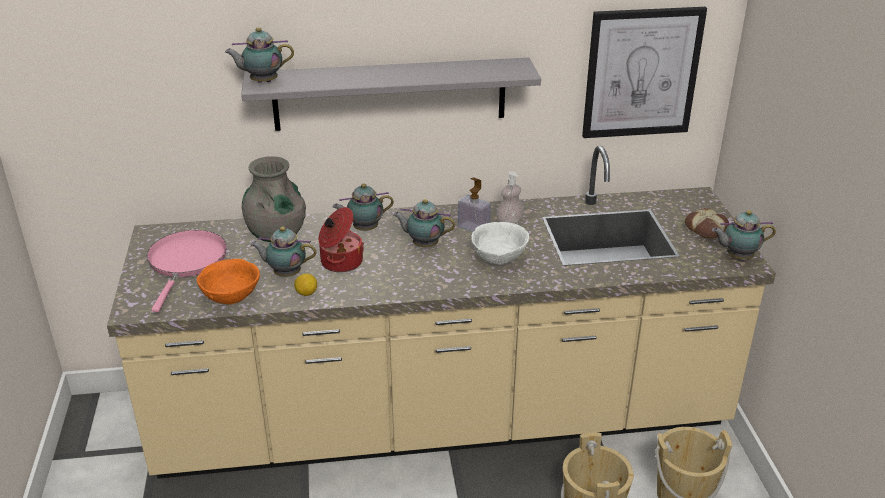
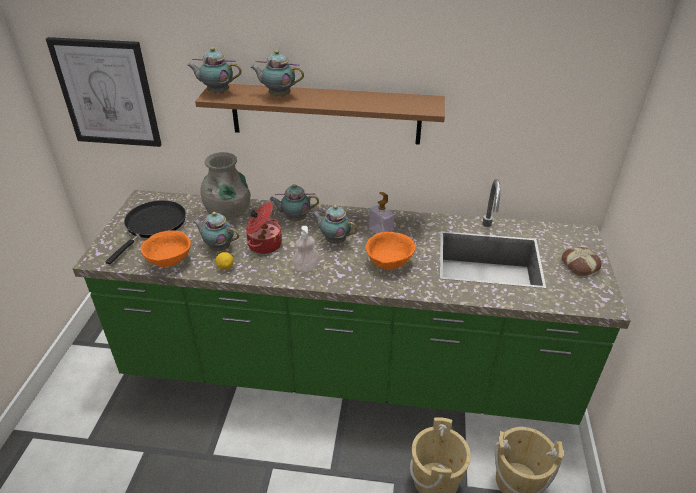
camera: 15 degrees right, 5 degrees up
(186, 262) = (153, 225): pink frying pan -> black frying pan
(390, 94) = (325, 113): grey shelf -> brown shelf
(442, 418) = (347, 369): beige counter -> green counter
(499, 258) = (389, 262): white bowl -> orange bowl
(509, 222) = (412, 231): soap dispenser -> soap dispenser (306, 268)
(641, 73) = (545, 121): picture -> picture (107, 93)
(737, 257) = (599, 297): teapot -> teapot (278, 95)

